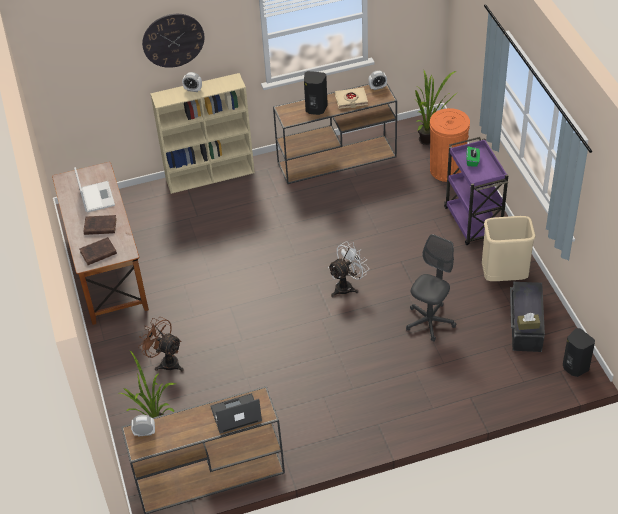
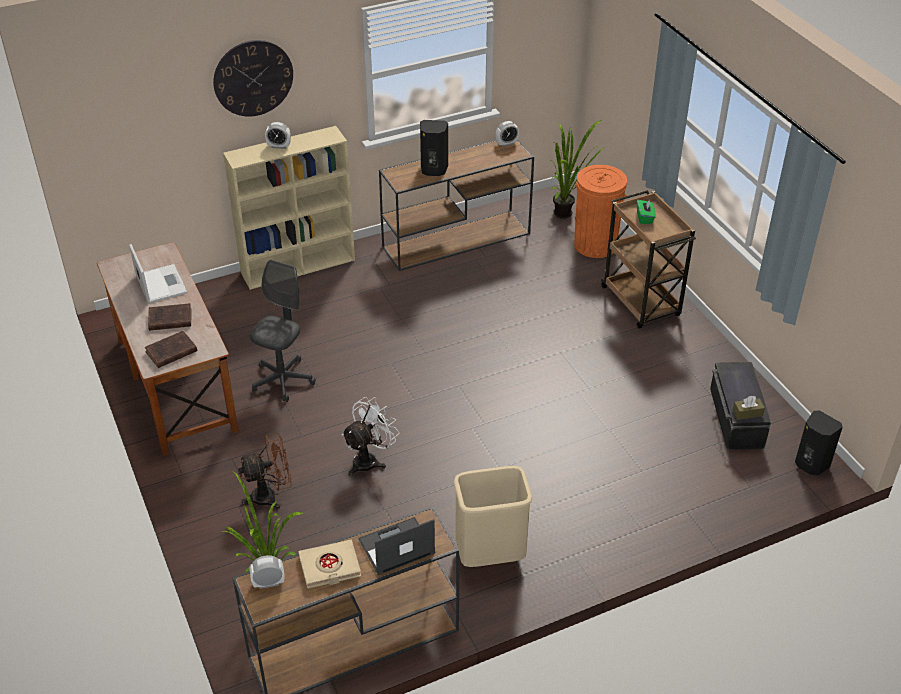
camera: 10 degrees left, 5 degrees down
(166, 362) = (271, 496): brown fan -> brown fan turned 135 degrees clockwise
(347, 286) = (498, 385): white fan -> white fan (369, 460)
(351, 100) = (476, 158): beige book -> beige book (330, 567)
(429, 322) = (613, 422): grey office chair -> grey office chair (283, 380)
(473, 223) = (641, 303): purple cart -> brown cart
(504, 276) = (694, 362): beige trash can -> beige trash can (490, 556)

